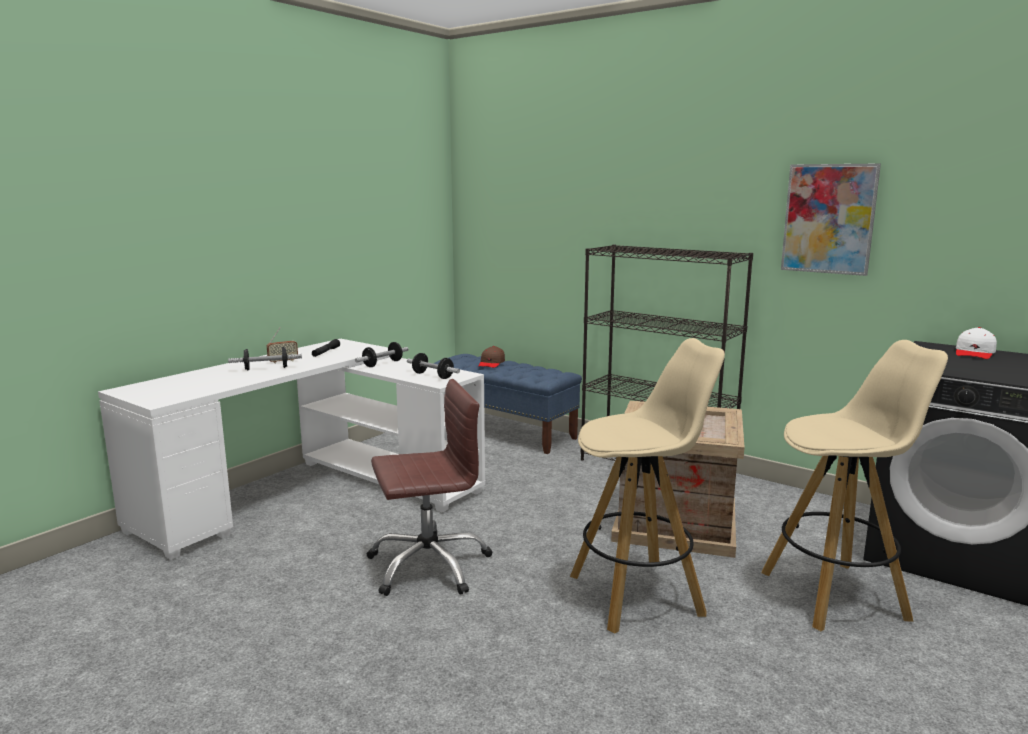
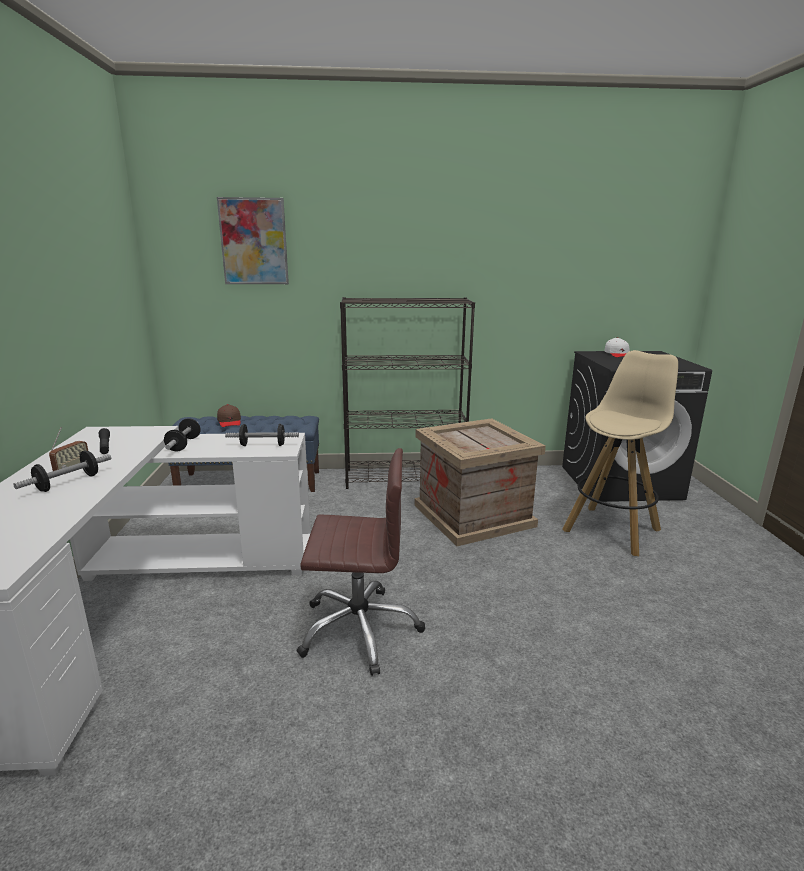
camera: 40 degrees left, 5 degrees up
(428, 565) = (359, 629): brown office chair -> brown office chair turned 60 degrees clockwise
(638, 594) = (527, 579): beige stool -> none
(829, 219) = (517, 269): picture -> picture (254, 241)

